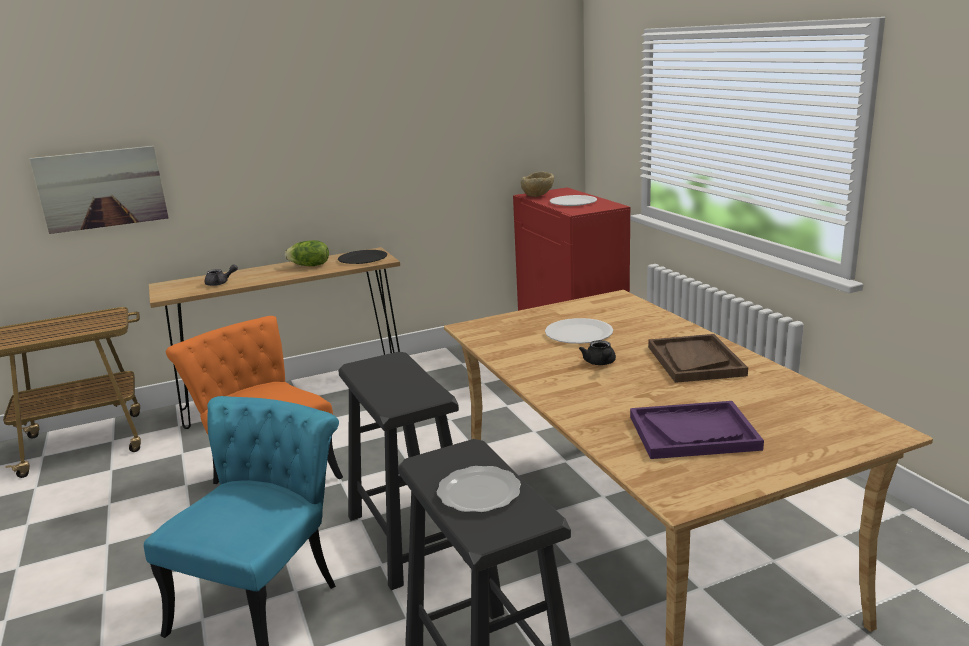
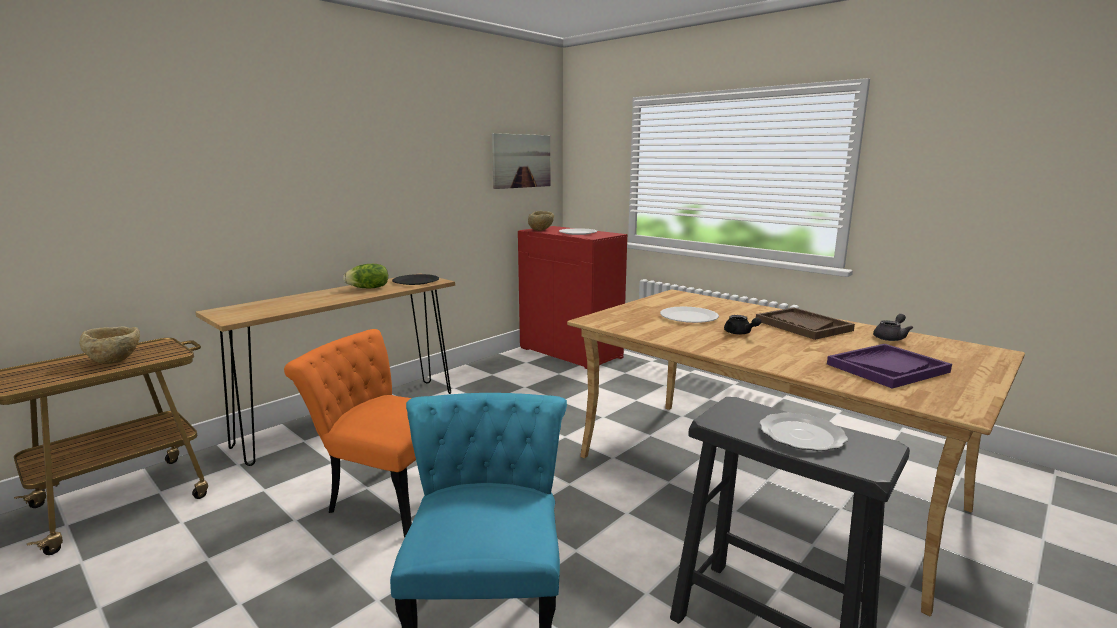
camera: 25 degrees left, 5 degrees down
(72, 327) = (116, 361): none -> beige bowl
(102, 189) = (143, 205): picture -> picture (521, 161)
(220, 283) = (287, 306): grey teapot -> grey teapot (891, 337)
(409, 536) = (579, 520): black stool -> none

